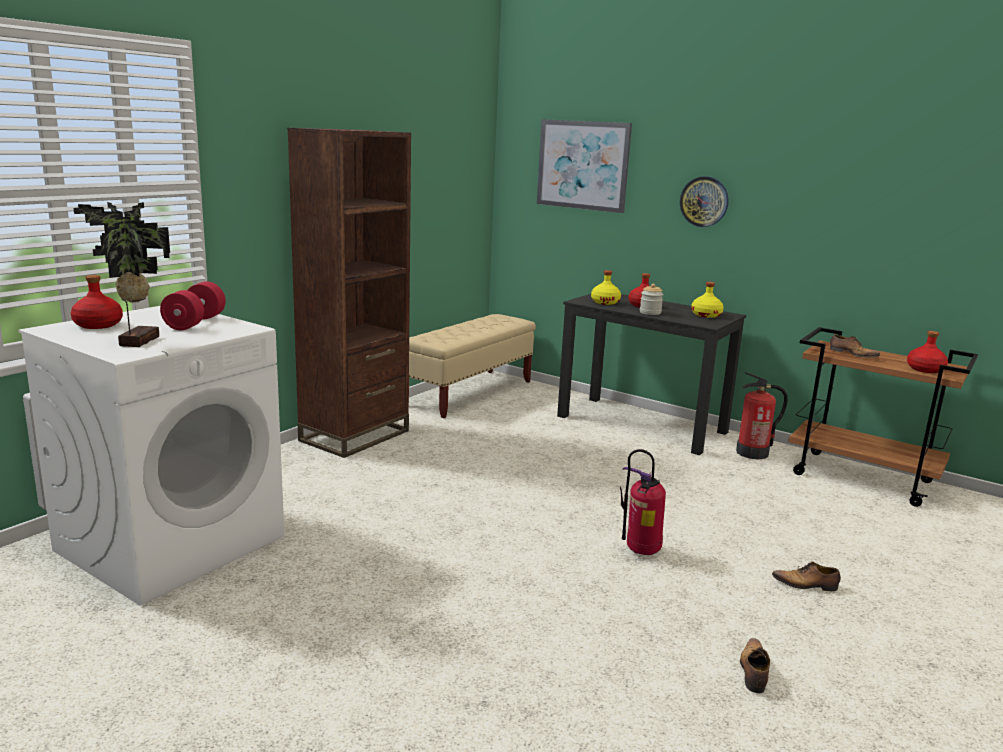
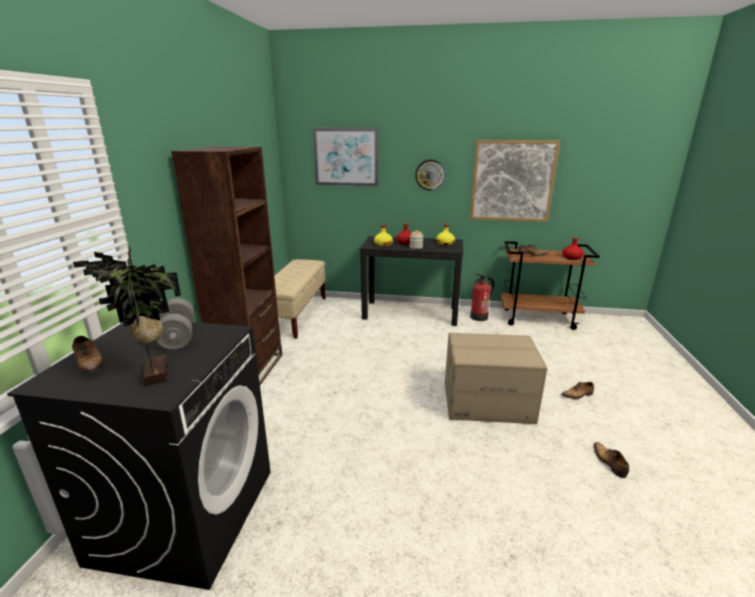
camera: 25 degrees left, 5 degrees up
(98, 325) = (89, 363): red bottle -> shoe
(172, 542) = (186, 513): white washing machine -> black washing machine
(195, 322) = (178, 337): red dumbbell -> grey dumbbell
(640, 551) = (487, 402): fire extinguisher -> cardboard box
(841, 222) = (512, 181): none -> picture

